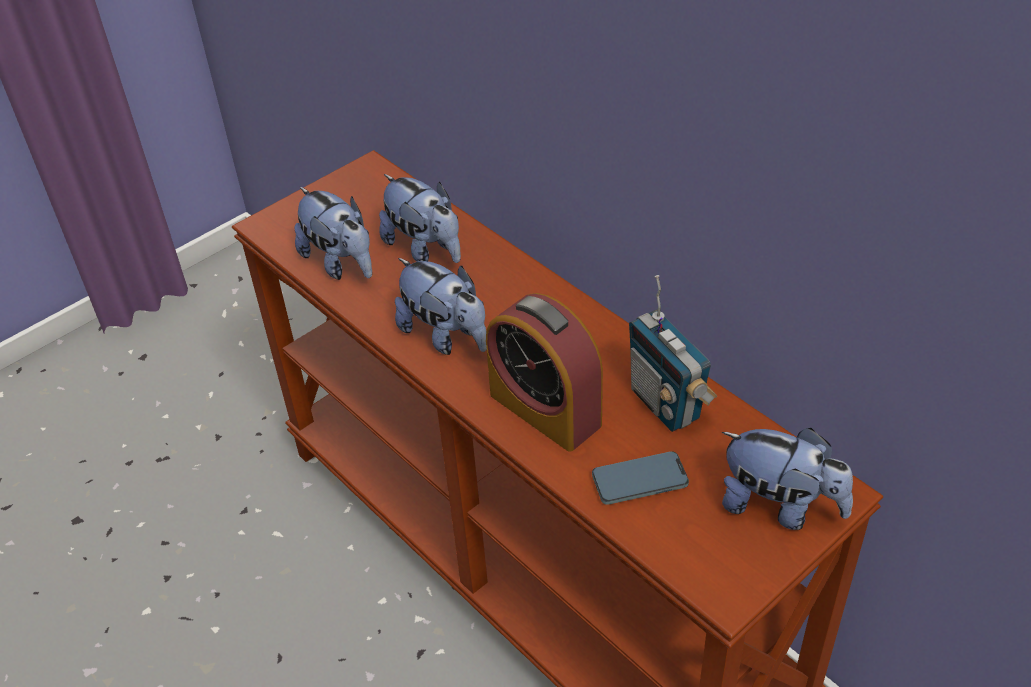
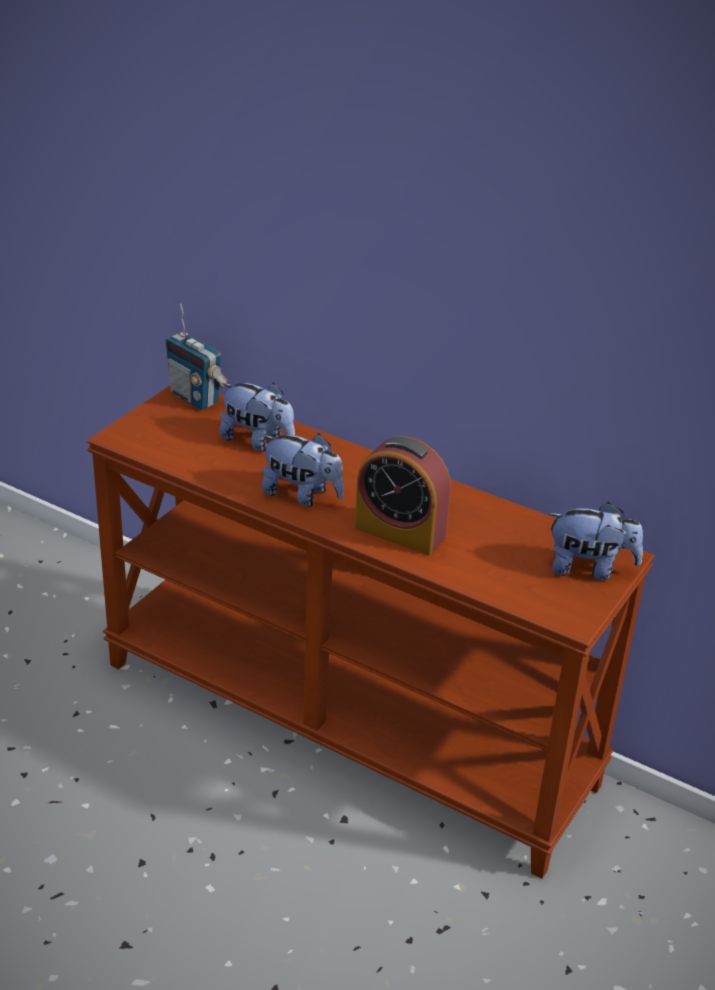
camera: 20 degrees left, 10 degrees down
(341, 263) = (193, 456): plush toy -> none
(639, 481) = (487, 566): phone -> none
(666, 404) = (486, 519): radio -> radio (195, 398)

